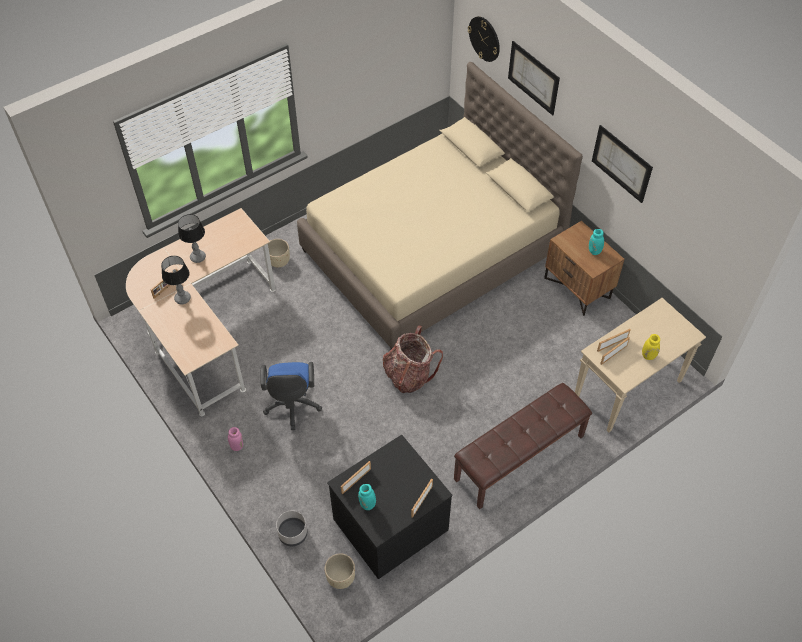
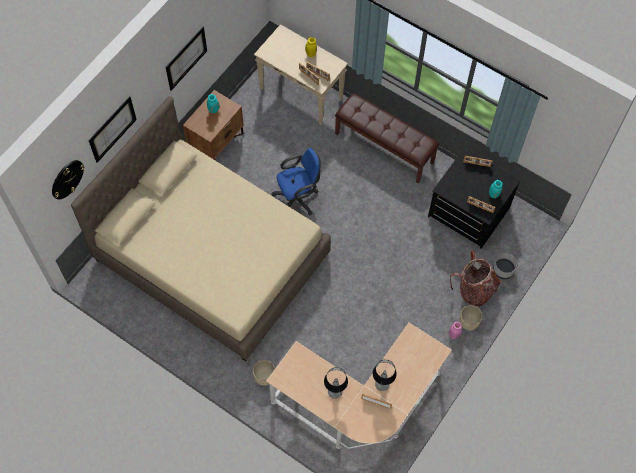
camera: 110 degrees left, 10 degrees up
(292, 407) = (404, 309): blue office chair -> blue office chair (298, 198)
(341, 578) = (519, 229): beige planter -> beige planter (469, 322)
(408, 375) = (344, 237): backpack -> backpack (474, 290)

